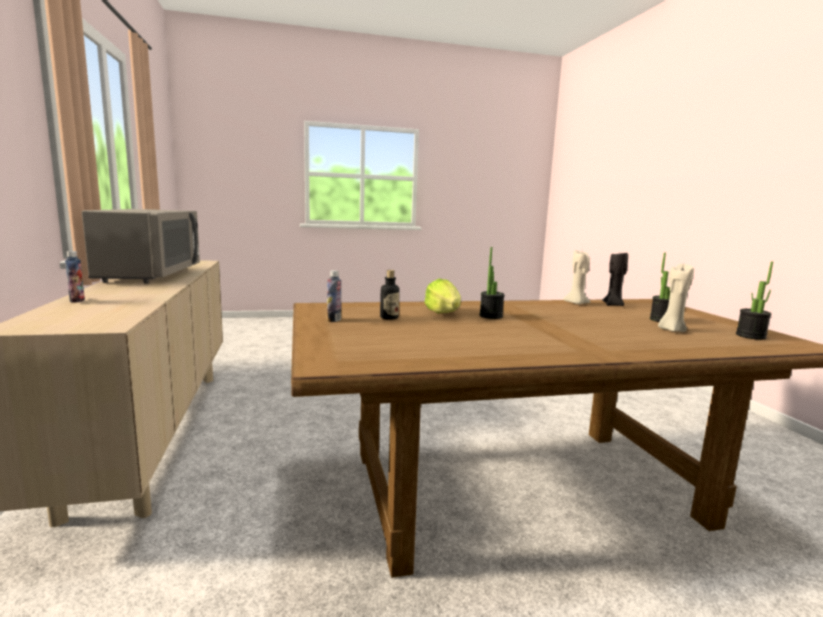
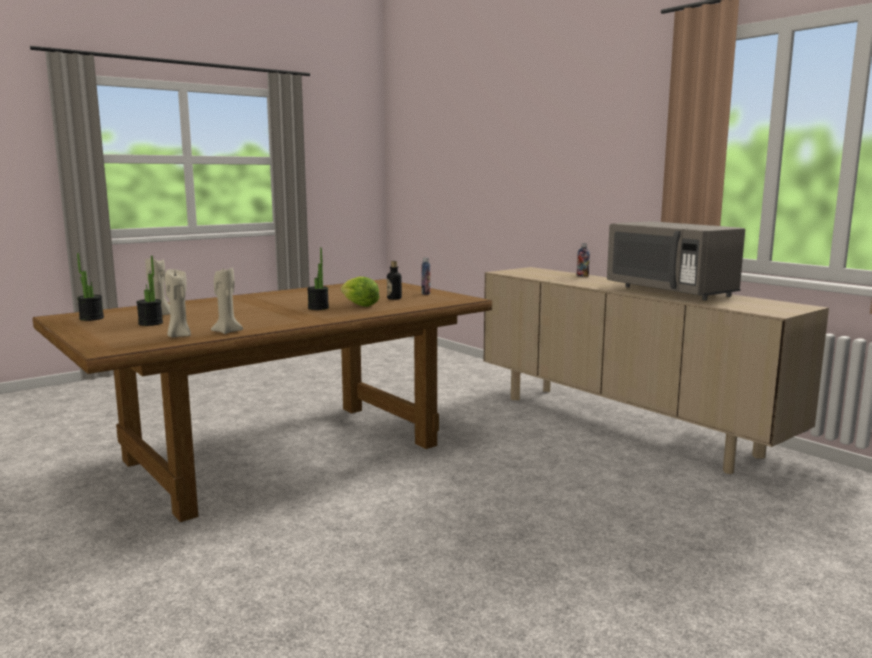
camera: 155 degrees right, 0 degrees up
(613, 305) = (179, 336): black candle -> beige candle

